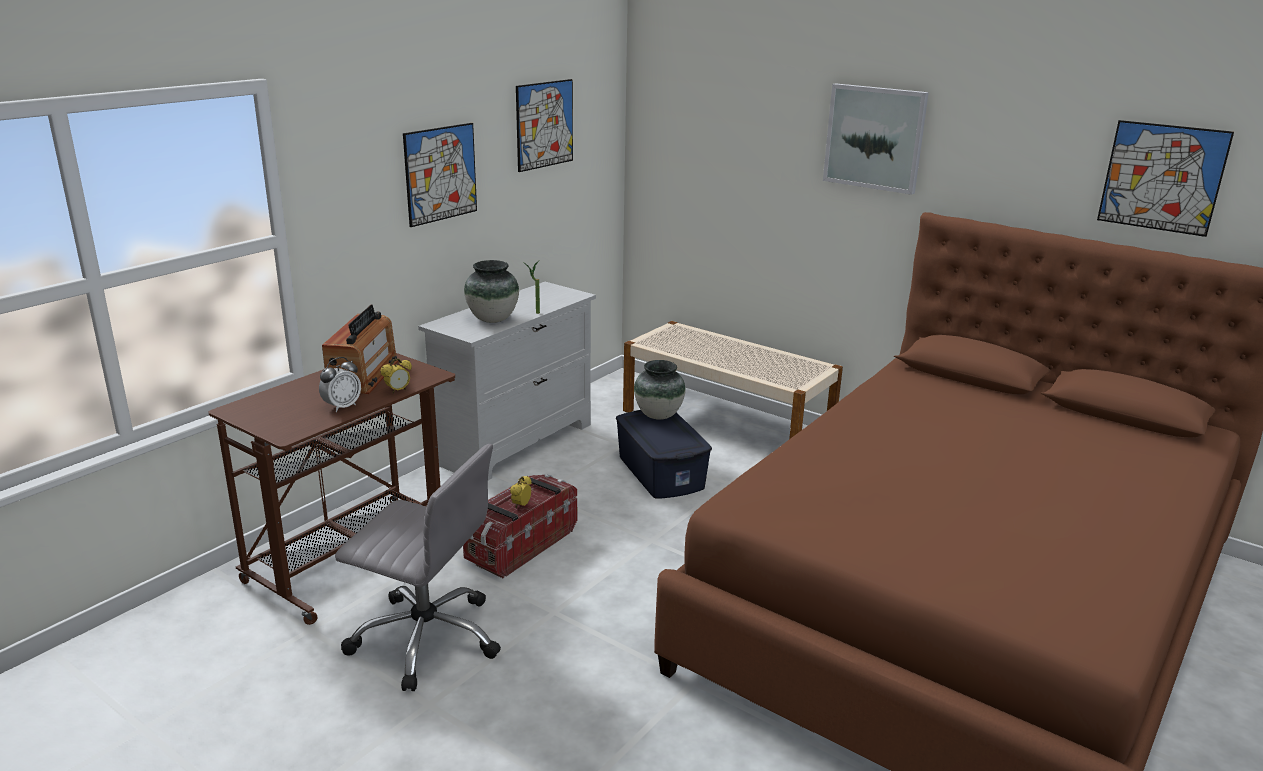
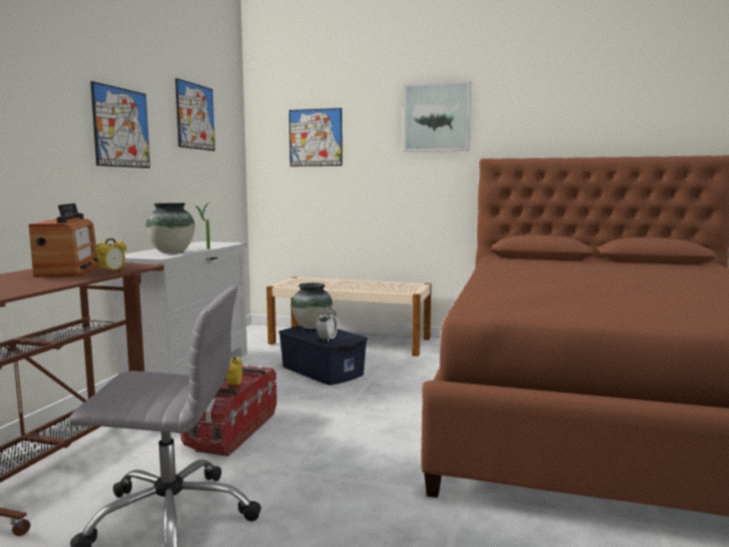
camera: 20 degrees left, 15 degrees down
(342, 406) = (56, 281): alarm clock -> alarm clock (327, 339)
(1162, 177) = (632, 113): picture -> picture (315, 137)

